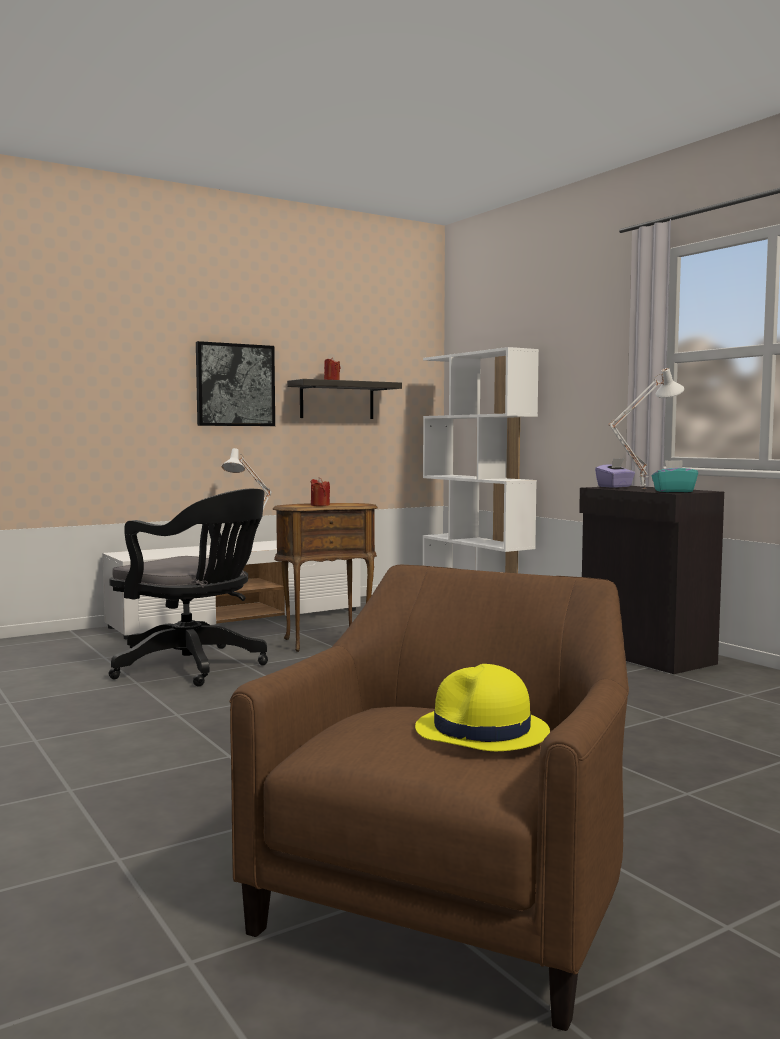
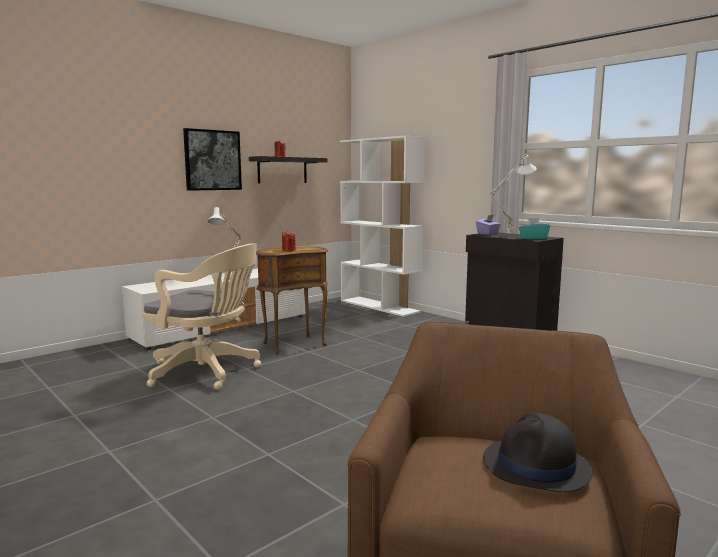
camera: 10 degrees left, 5 degrees up
(194, 667) = (208, 372): black office chair -> beige office chair
(482, 732) = (536, 466): yellow hat -> black hat

